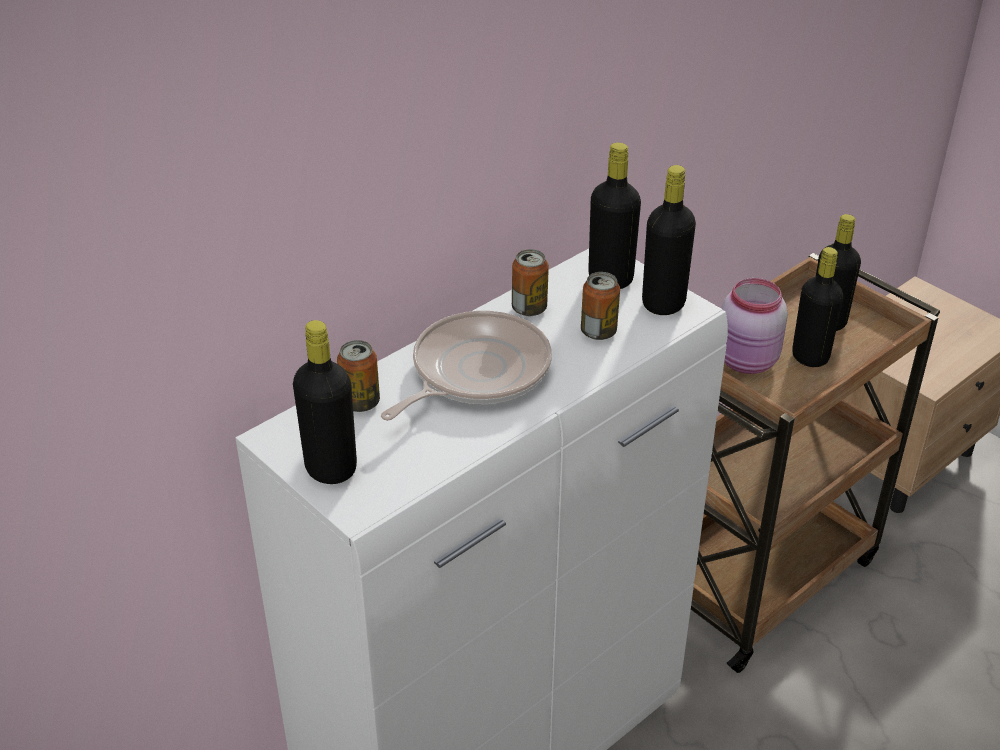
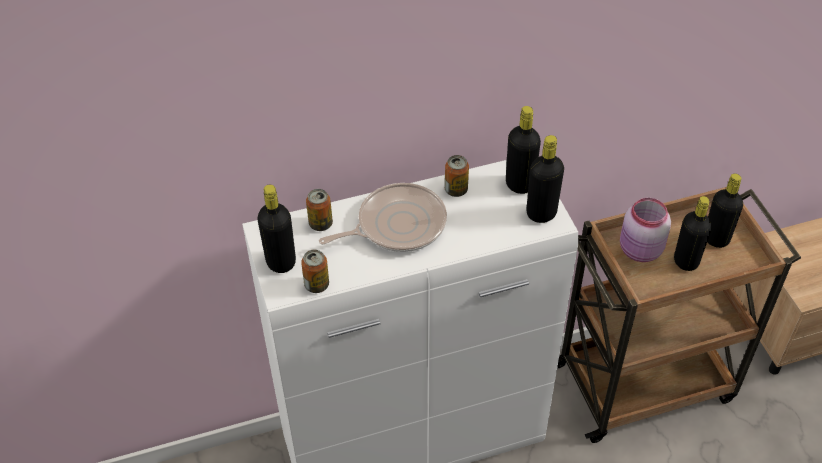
camera: 25 degrees right, 10 degrees up
(598, 332) = (487, 220): can -> can (317, 285)

